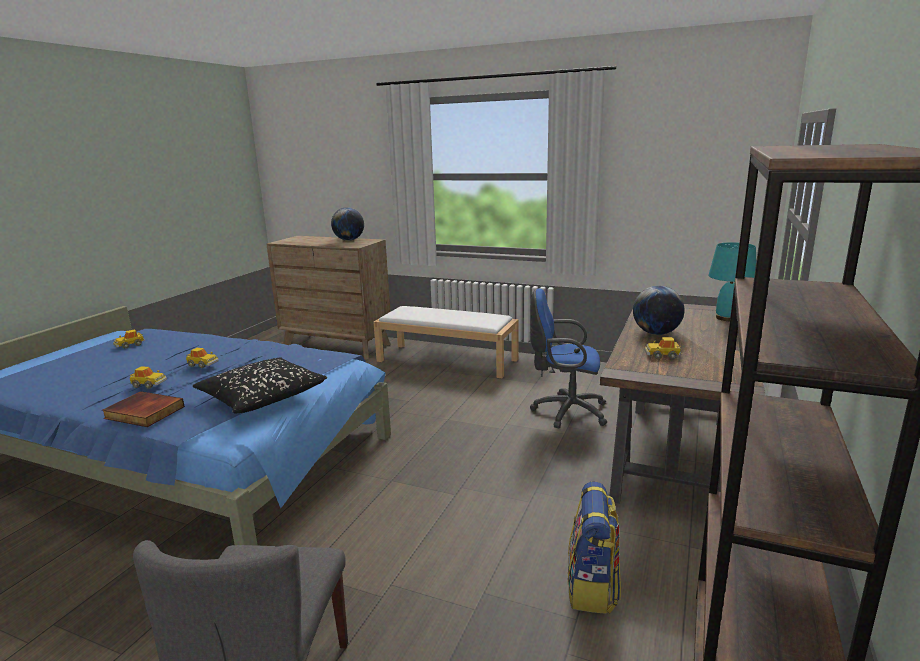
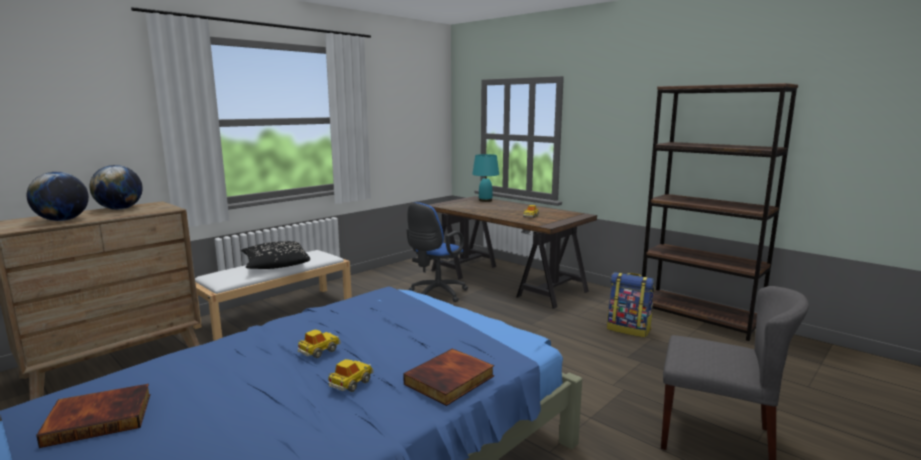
camera: 70 degrees left, 5 degrees down
(130, 345) = (100, 418): toy car -> book
(263, 397) = (455, 325): black pillow -> black pillow (275, 264)
(656, 333) = (494, 212): globe -> globe (62, 220)

